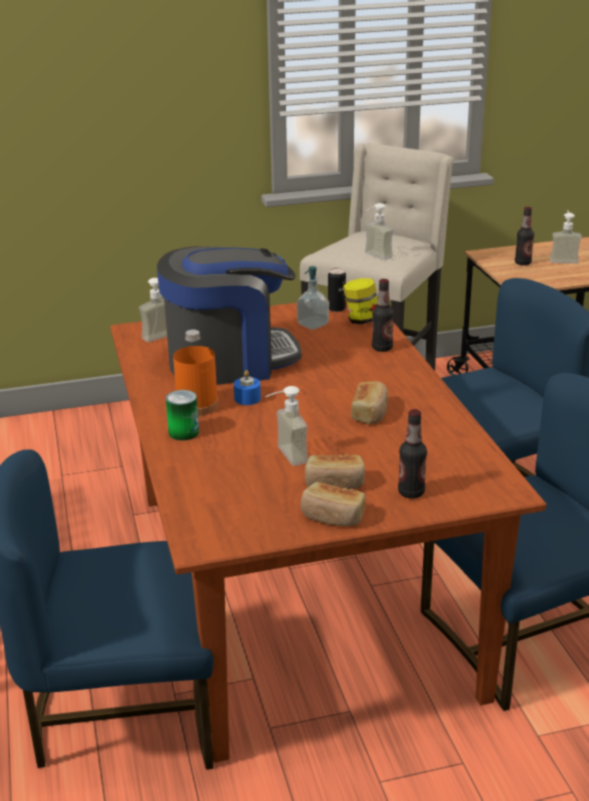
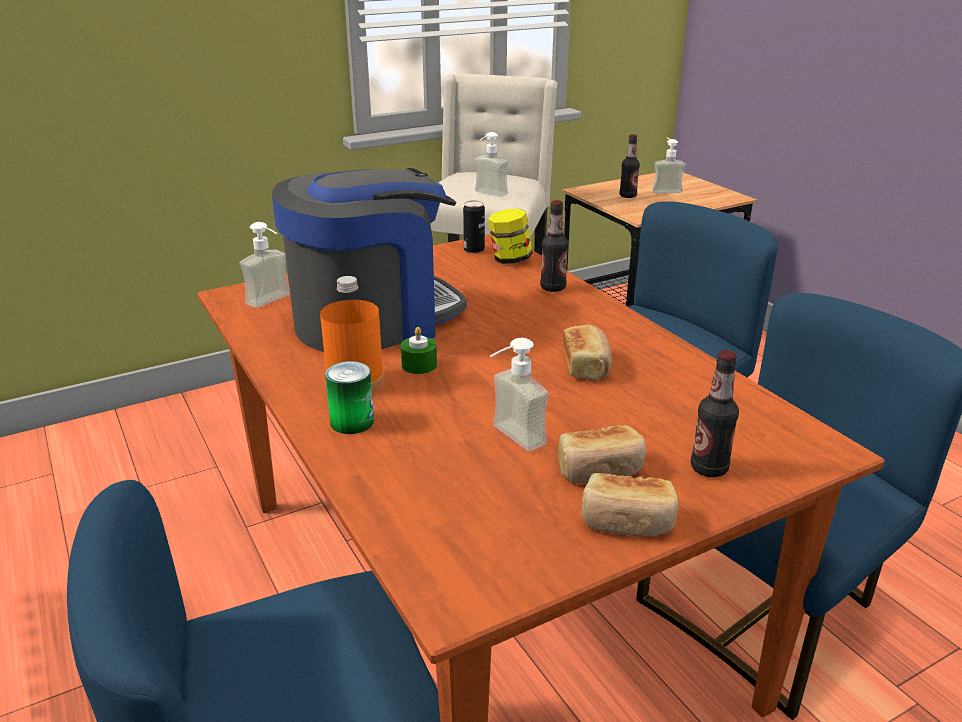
camera: 15 degrees left, 0 degrees up
(247, 398) = (419, 365): blue candle -> green candle
(313, 324) = (455, 269): soap dispenser -> none

